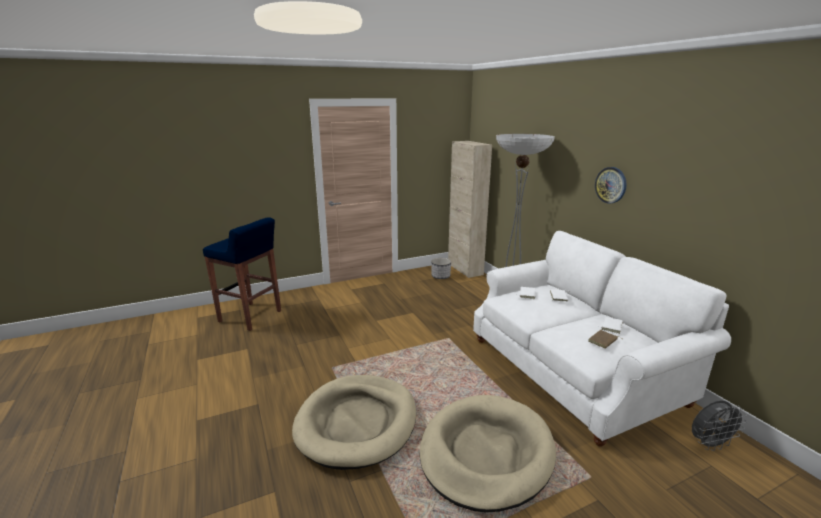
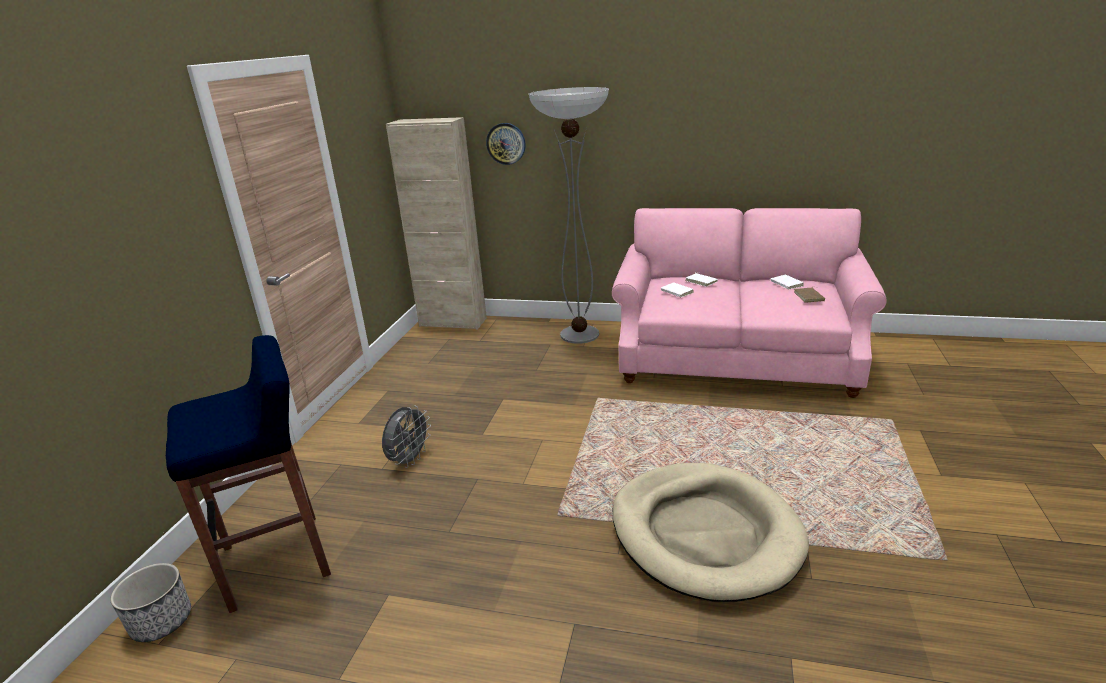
camera: 50 degrees left, 5 degrees up
(440, 276) = (443, 344): planter -> planter (162, 621)
(486, 453) = (825, 461): beige dog bed -> none
(573, 370) = (736, 356): white sofa -> pink sofa
(611, 185) = (693, 135): wall clock -> wall clock (506, 143)
(709, 444) = (883, 351): grey fan -> grey fan (409, 460)

